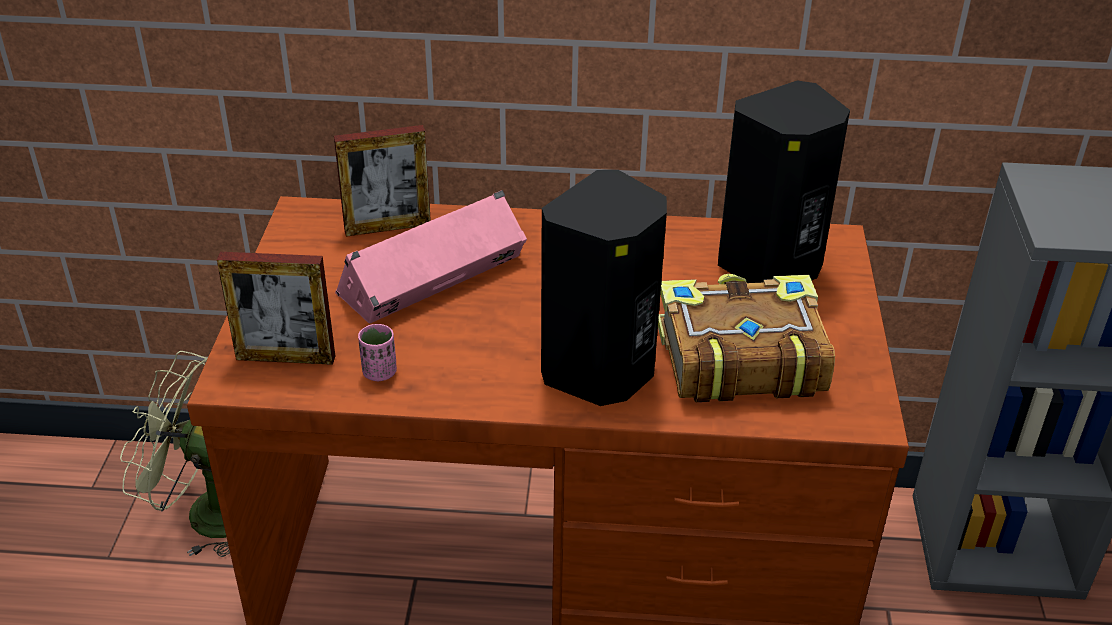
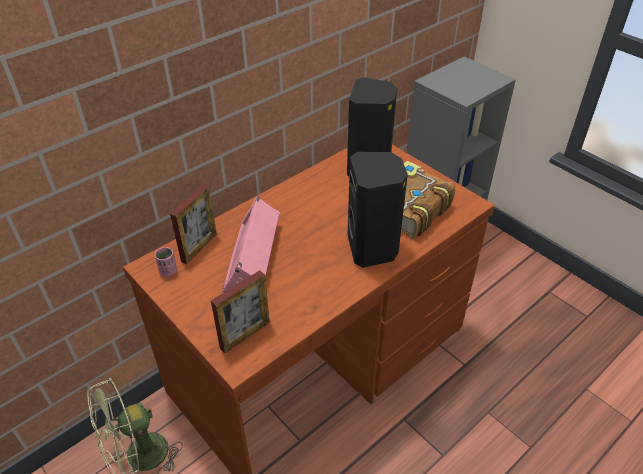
camera: 45 degrees left, 5 degrees up
(379, 372) = (294, 311): pink cup -> pink cup (168, 271)

